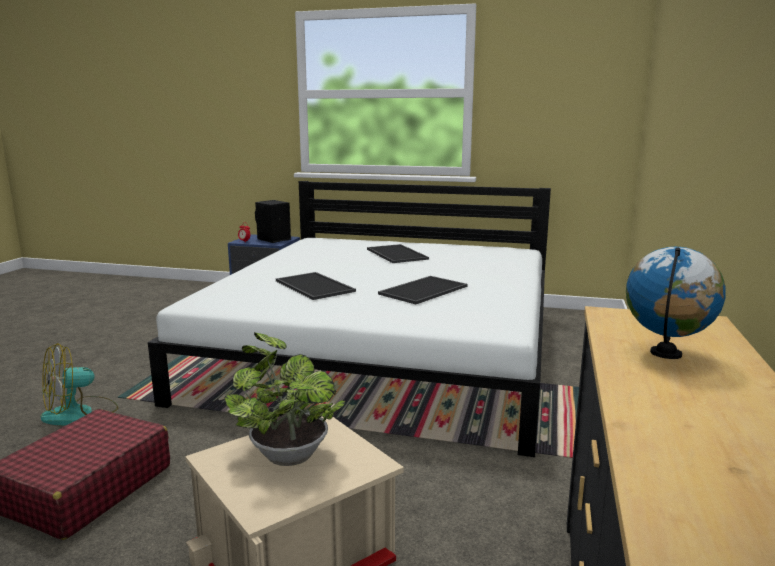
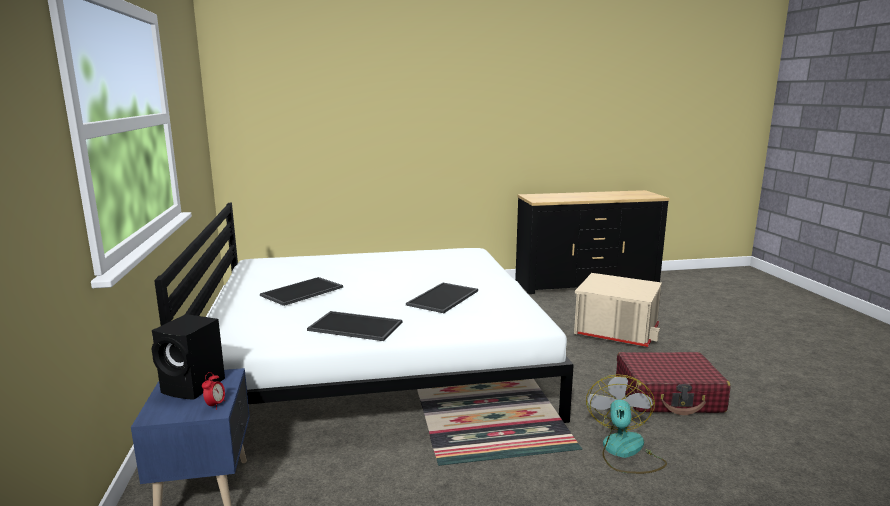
camera: 115 degrees left, 0 degrees up
(80, 414) = (624, 452): fan -> fan turned 105 degrees counterclockwise
(286, 453) = (617, 288): potted plant -> none
(423, 290) = (417, 270): tray -> tray (354, 327)
(666, 354) = (567, 197): globe -> none

